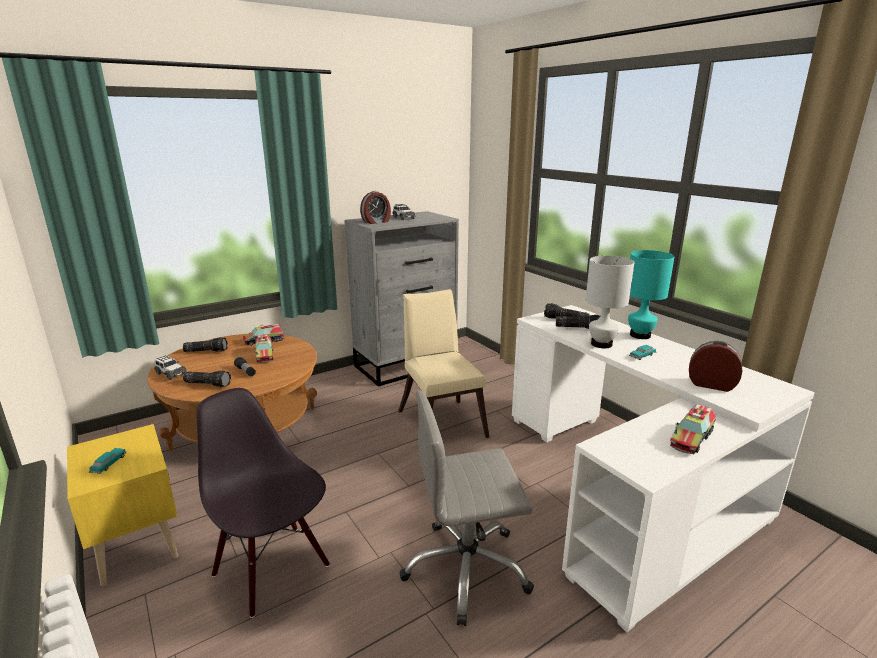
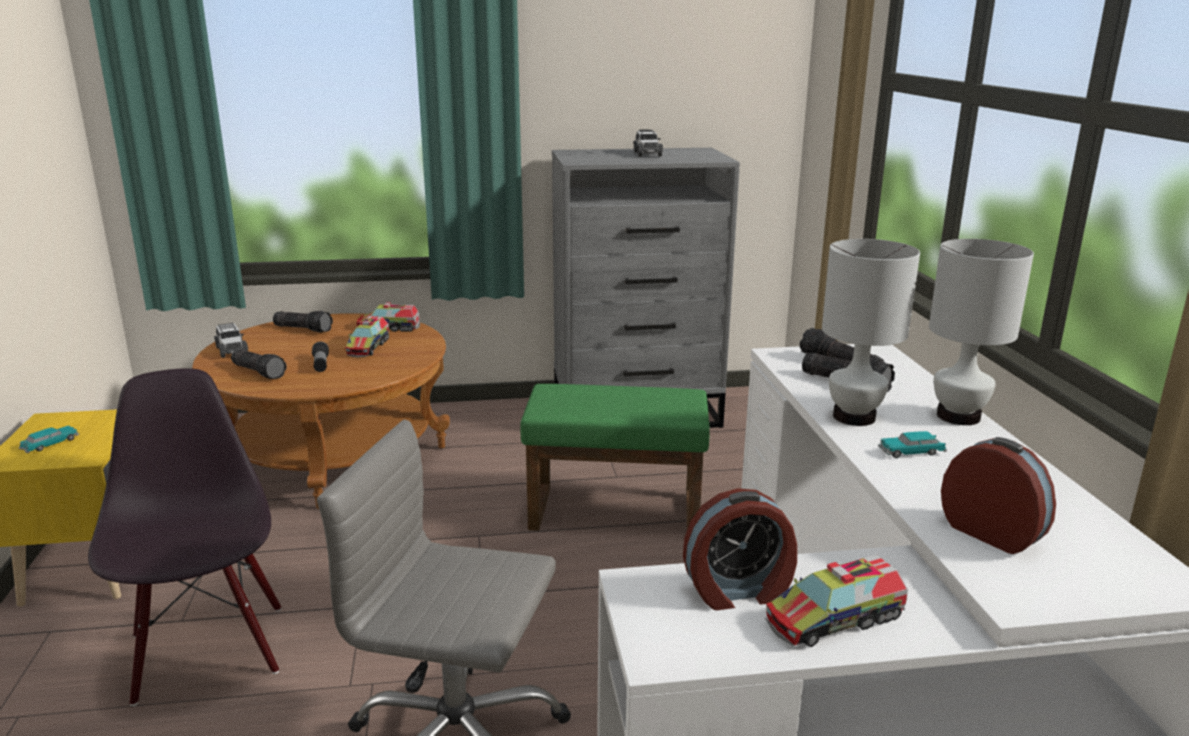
camera: 25 degrees right, 0 degrees up
(376, 222) = (592, 156): alarm clock -> alarm clock (738, 592)
(441, 420) = (617, 511): beige chair -> green ottoman
(639, 335) = (957, 416): turquoise table lamp -> white table lamp

